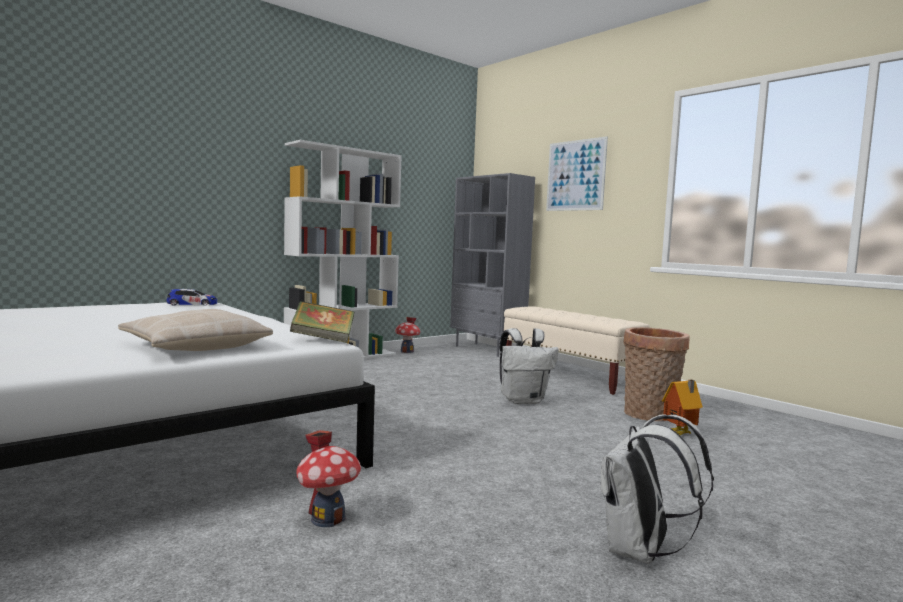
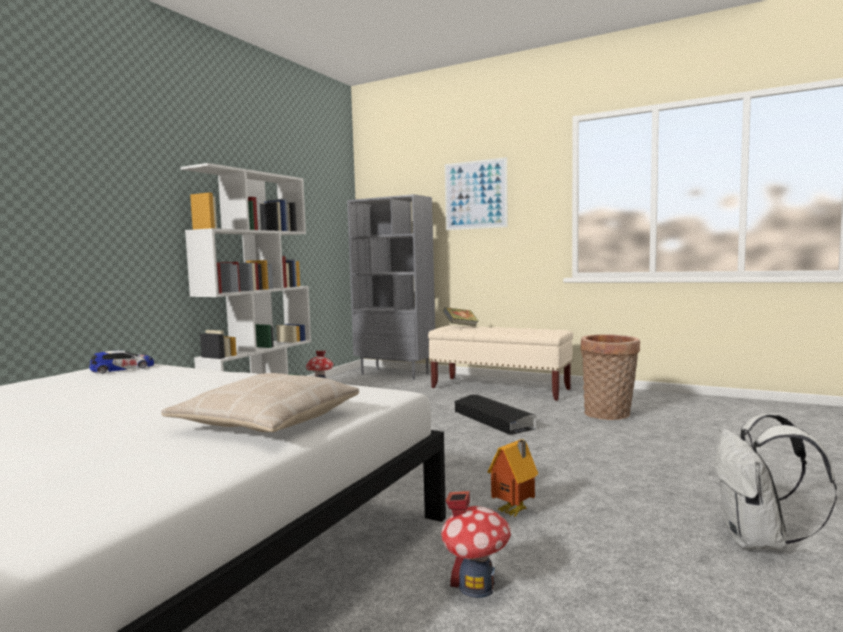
camera: 20 degrees left, 0 degrees up
(323, 340) = (379, 391): book -> book (461, 326)
(523, 400) = (493, 420): white backpack -> black storage box
(680, 434) = (651, 427): toy house -> toy house (515, 512)

